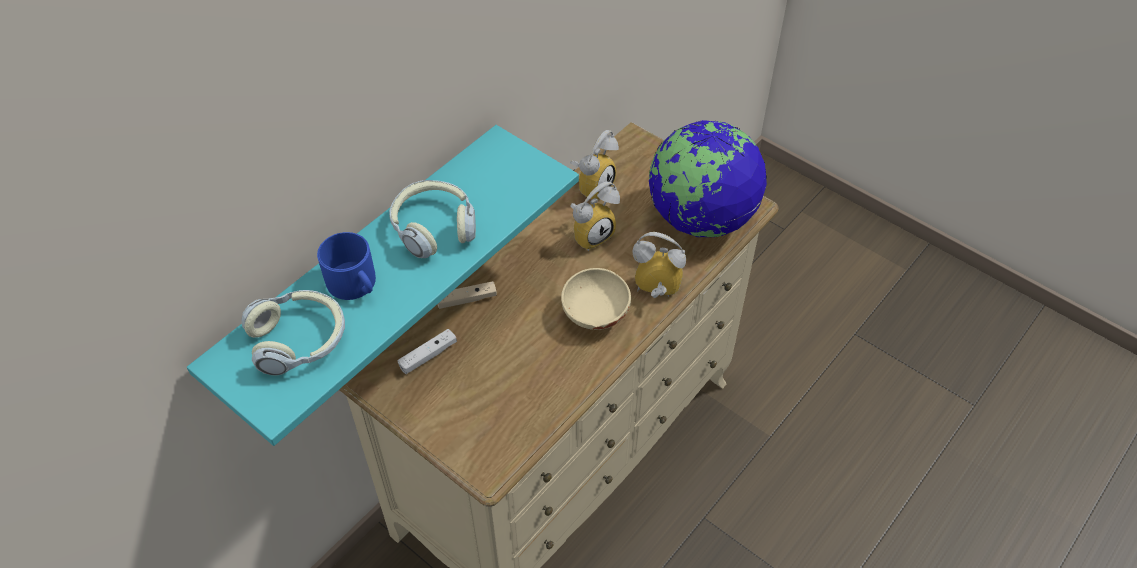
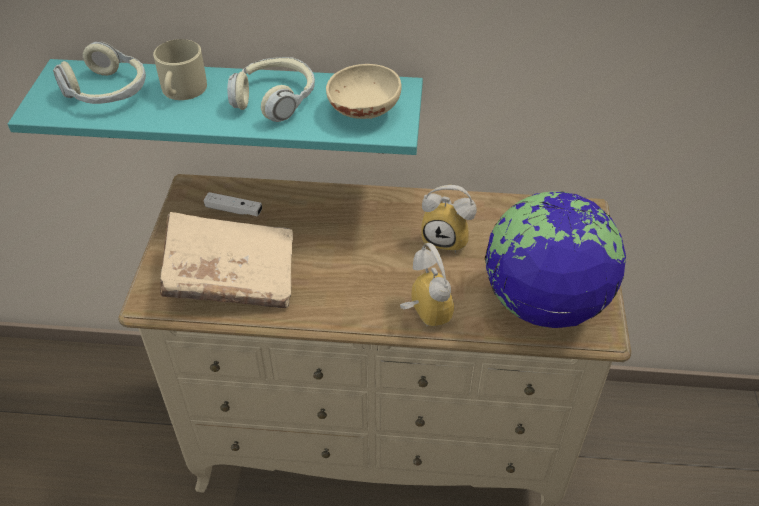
camera: 55 degrees right, 5 degrees down
(355, 284) = (182, 90): blue mug -> beige mug
(466, 299) = (306, 202): beige game controller -> none
(510, 395) = (231, 276): none -> beige book
(592, 185) = (502, 212): alarm clock -> none
(594, 314) = (360, 285): beige bowl -> beige bowl (362, 111)

